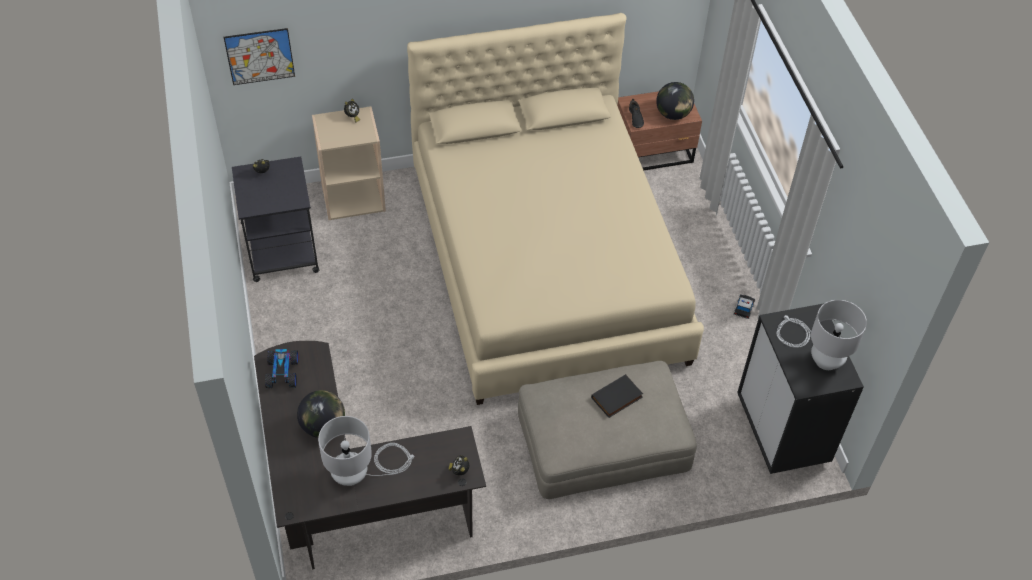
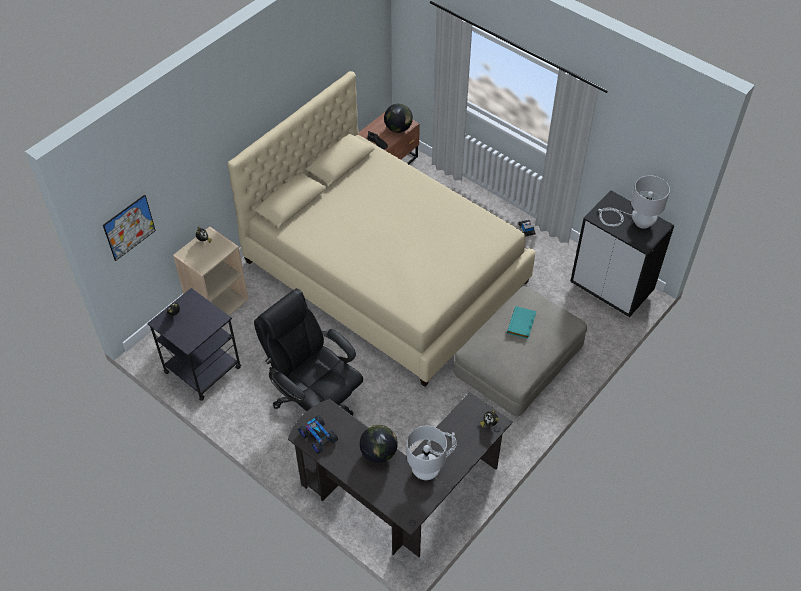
camera: 35 degrees left, 0 degrees up
(357, 349) = (315, 400): none -> black office chair
(617, 398) = (522, 324): black book -> turquoise book

